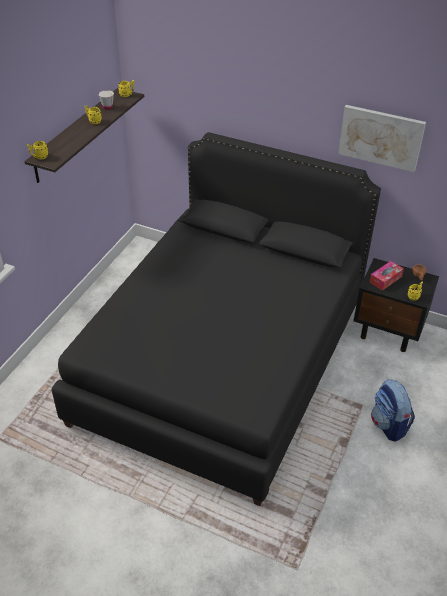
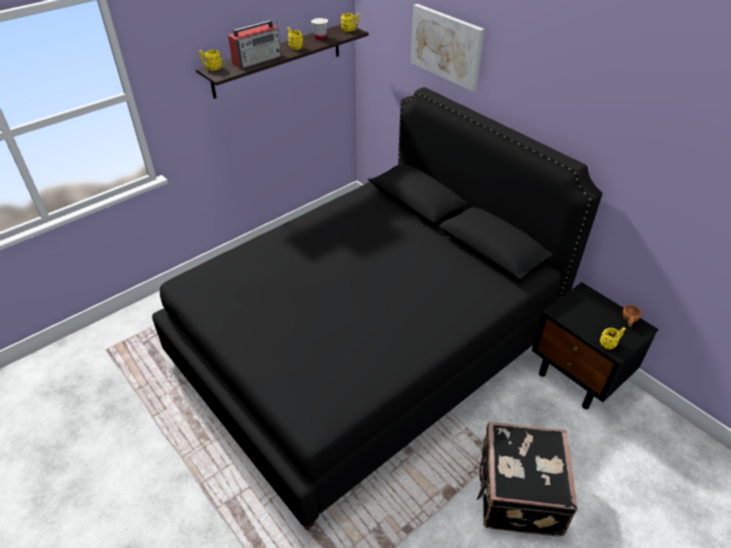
camera: 25 degrees right, 0 degrees up
(72, 140) = (258, 60): none -> radio
(381, 137) = (613, 123): picture -> picture (446, 46)
(385, 279) = (582, 311): tissue box -> none
(389, 425) = (517, 494): backpack -> black suitcase

